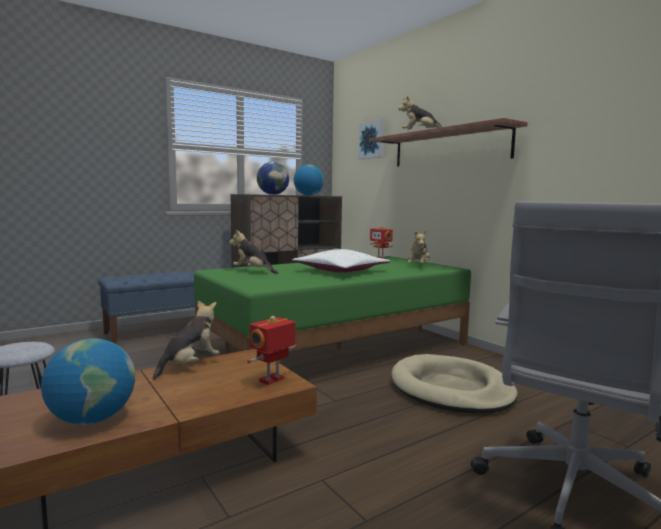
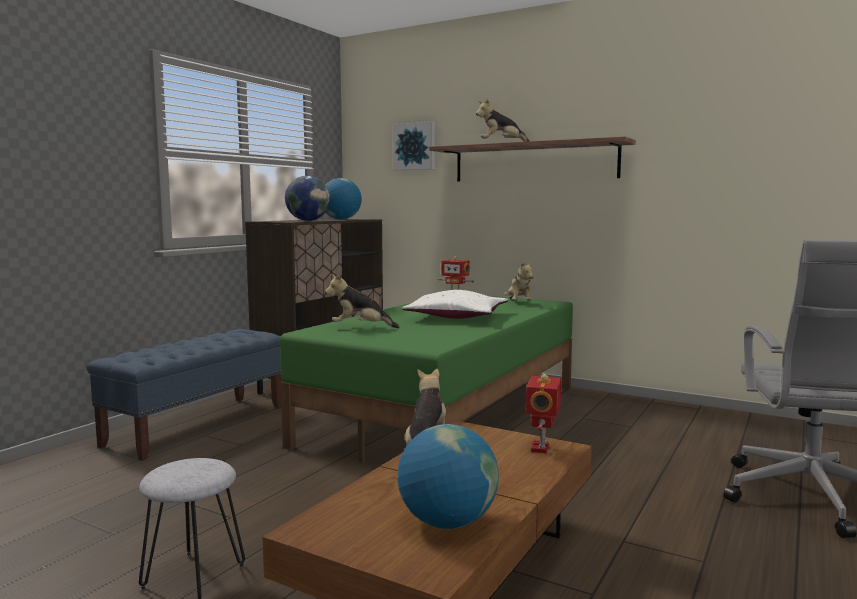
camera: 25 degrees left, 0 degrees up
(451, 389) = (616, 435): beige dog bed -> none

